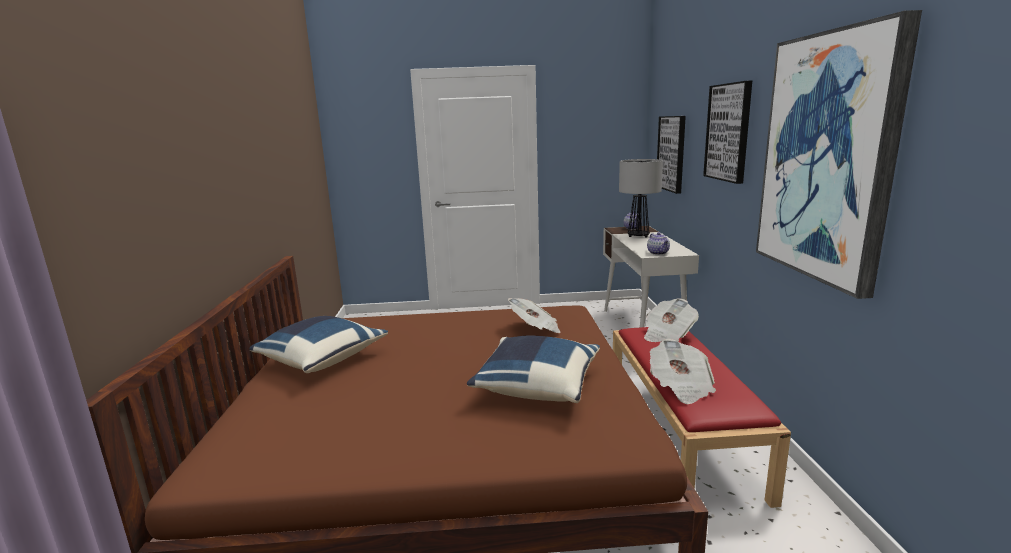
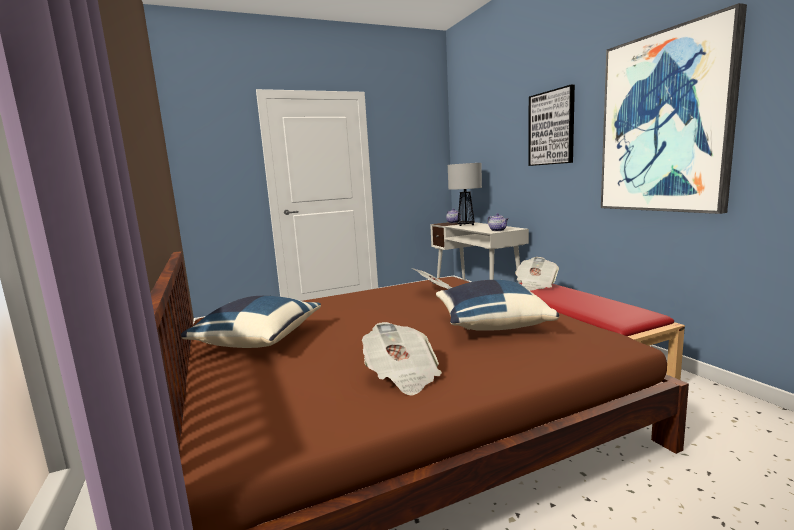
camera: 20 degrees left, 5 degrees down
(672, 153) = (485, 158): picture -> none
(680, 387) = (587, 311): newspaper -> newspaper (402, 376)

